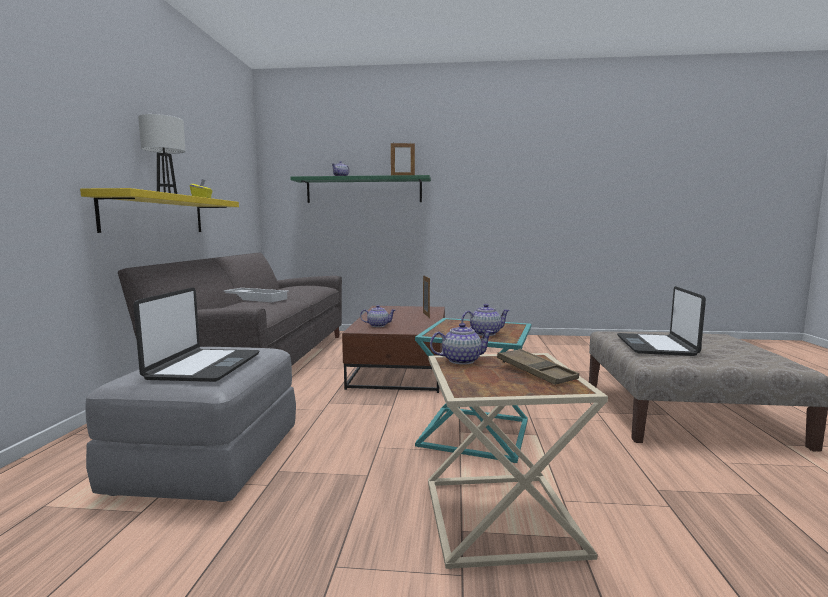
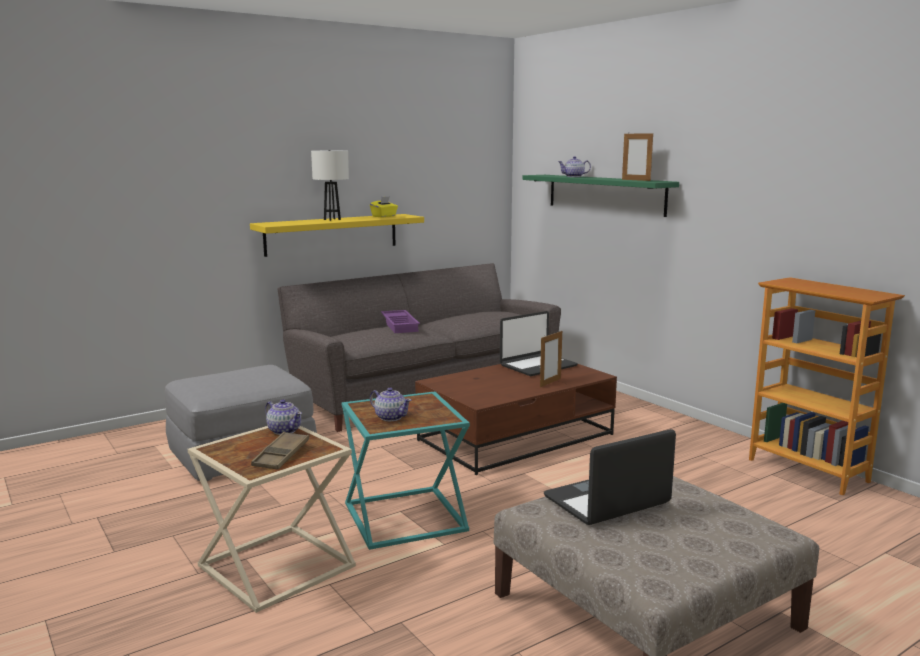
camera: 50 degrees right, 5 degrees up
(204, 366) = (227, 383): laptop -> laptop (537, 366)
(257, 298) = (401, 325): white tray -> purple tray
(378, 325) = (465, 382): teapot -> none
(550, 338) = (808, 470): none -> bookcase

